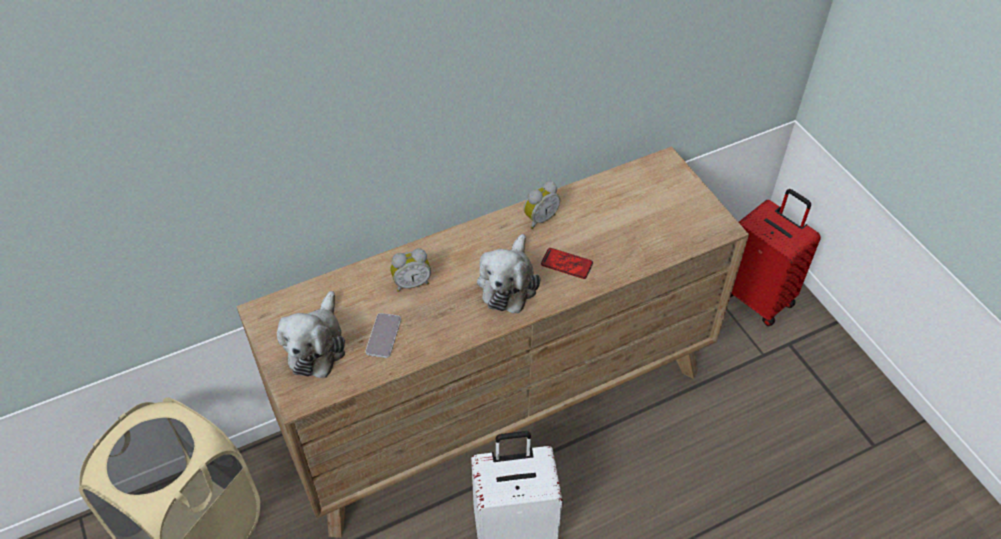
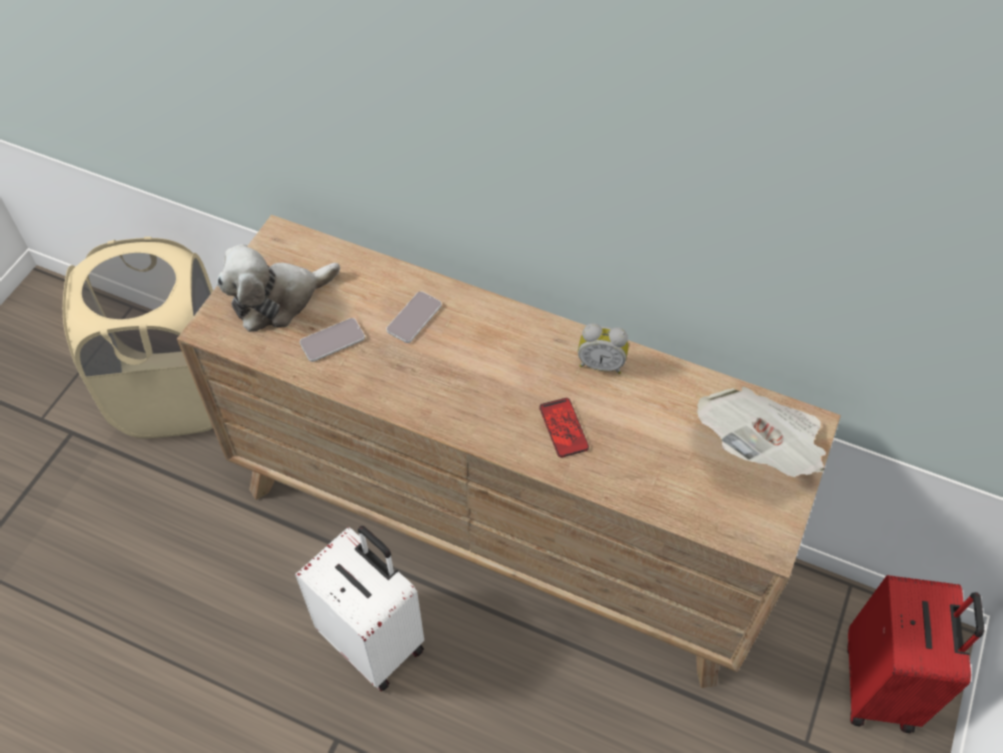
camera: 50 degrees right, 5 degrees up
(411, 283) = (414, 318): alarm clock -> phone
(508, 283) = (488, 395): plush toy -> none
(661, 190) = (760, 448): none -> newspaper

